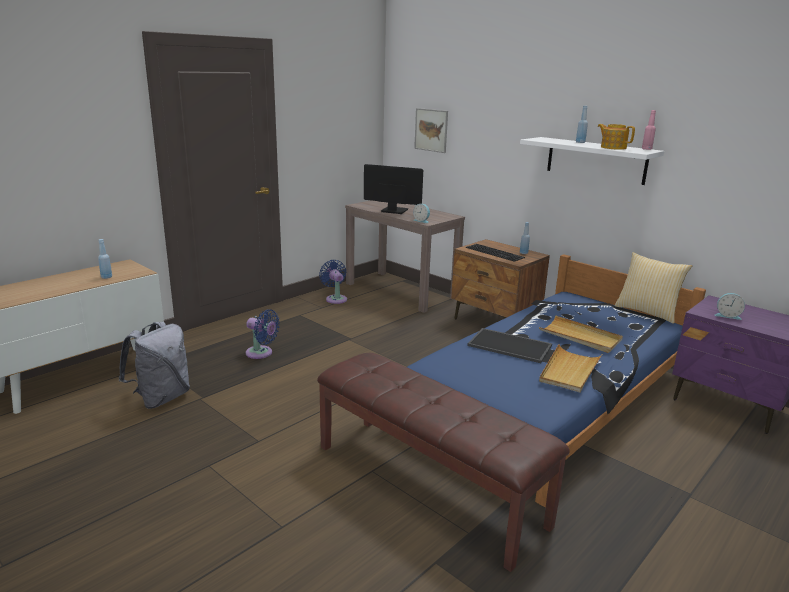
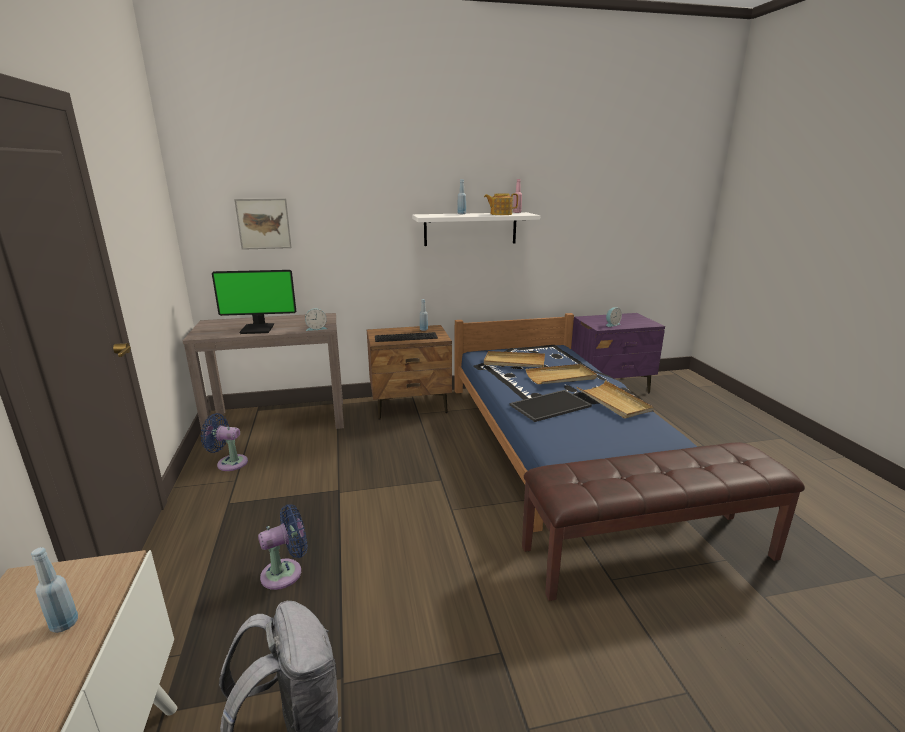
camera: 55 degrees left, 0 degrees up
(393, 211) = (258, 329): monitor -> monitor turned 150 degrees counterclockwise
(574, 311) = (514, 362): none -> beige tray
(647, 312) = (537, 344): pillow -> none

